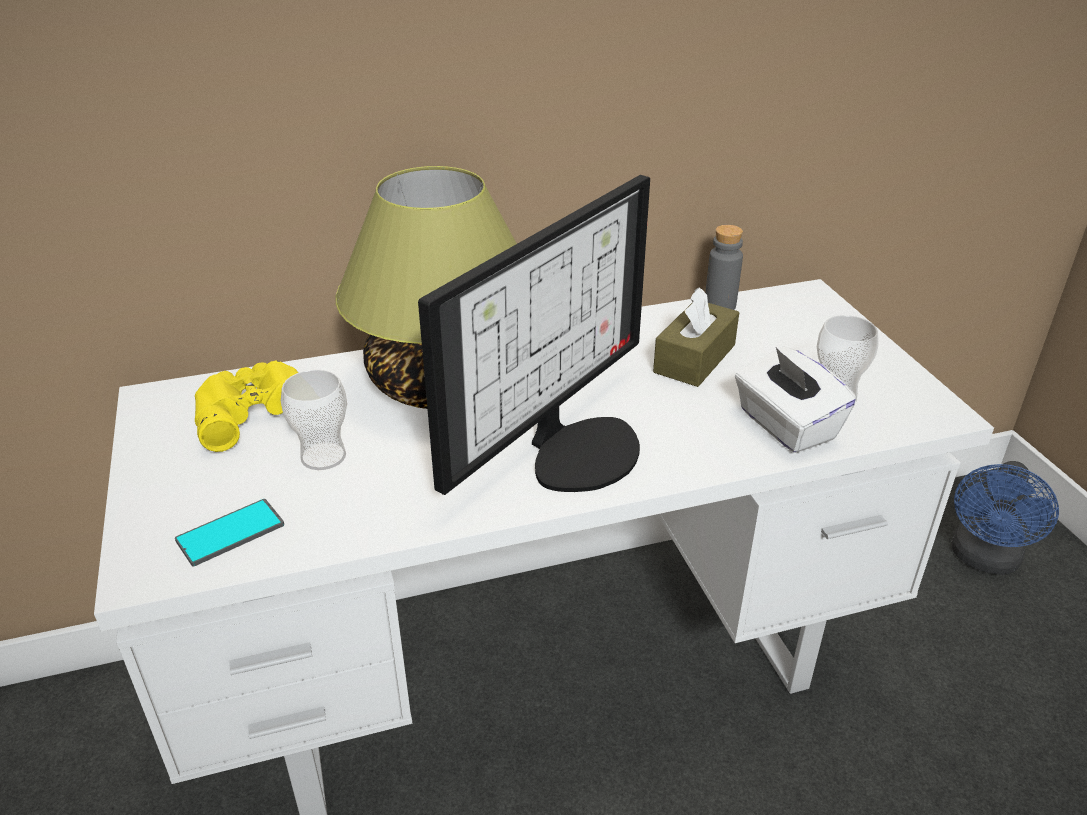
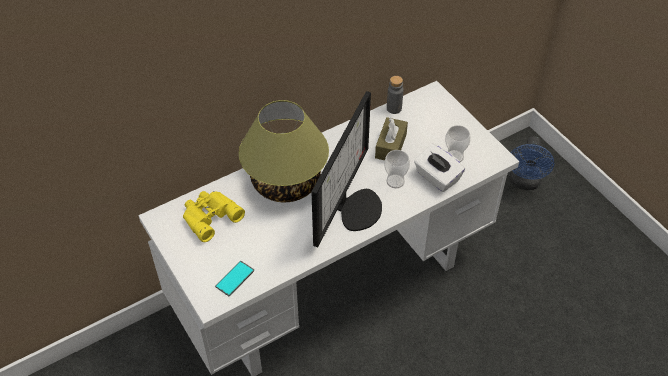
camera: 15 degrees left, 15 degrees up
(323, 456) = (252, 234): cup -> cup (395, 181)

